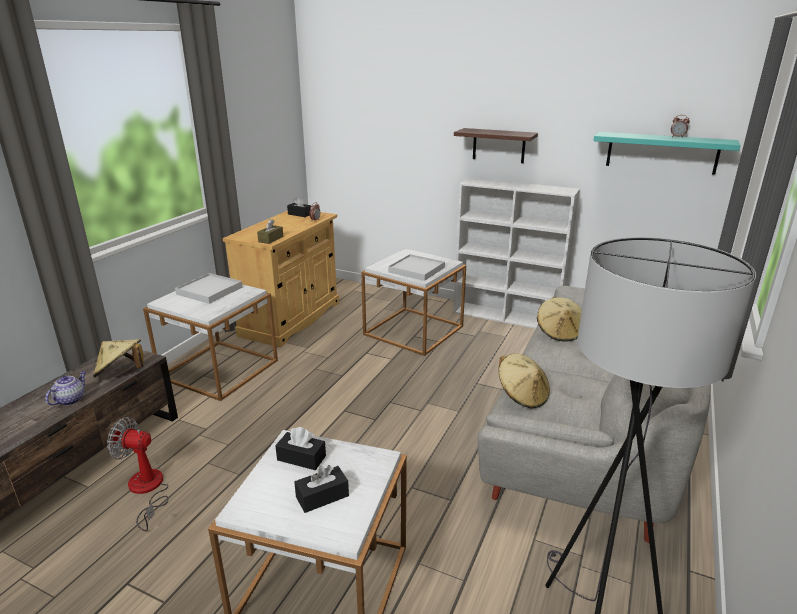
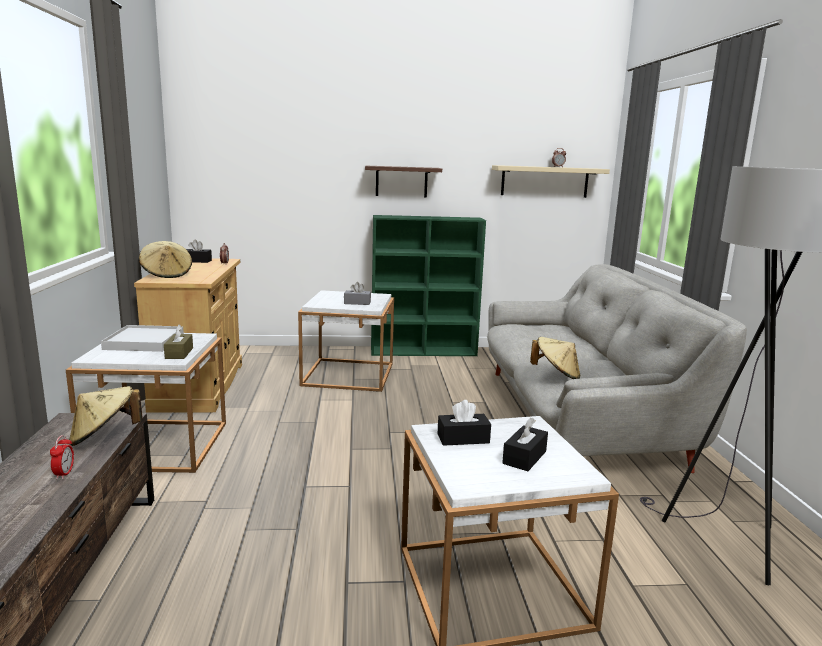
camera: 30 degrees left, 10 degrees down
(70, 399) = (64, 474): teapot -> alarm clock
(147, 490) = (194, 577): fan -> none
(271, 239) = (200, 279): brown tissue box -> brown tissue box (179, 353)
(417, 270) = (357, 303): white tray -> grey tissue box
(507, 317) = (424, 351): white bookcase -> green bookcase
(559, 332) = (525, 334): beige hat -> beige hat (167, 274)
(661, 152) = (544, 181): turquoise shelf -> beige shelf

